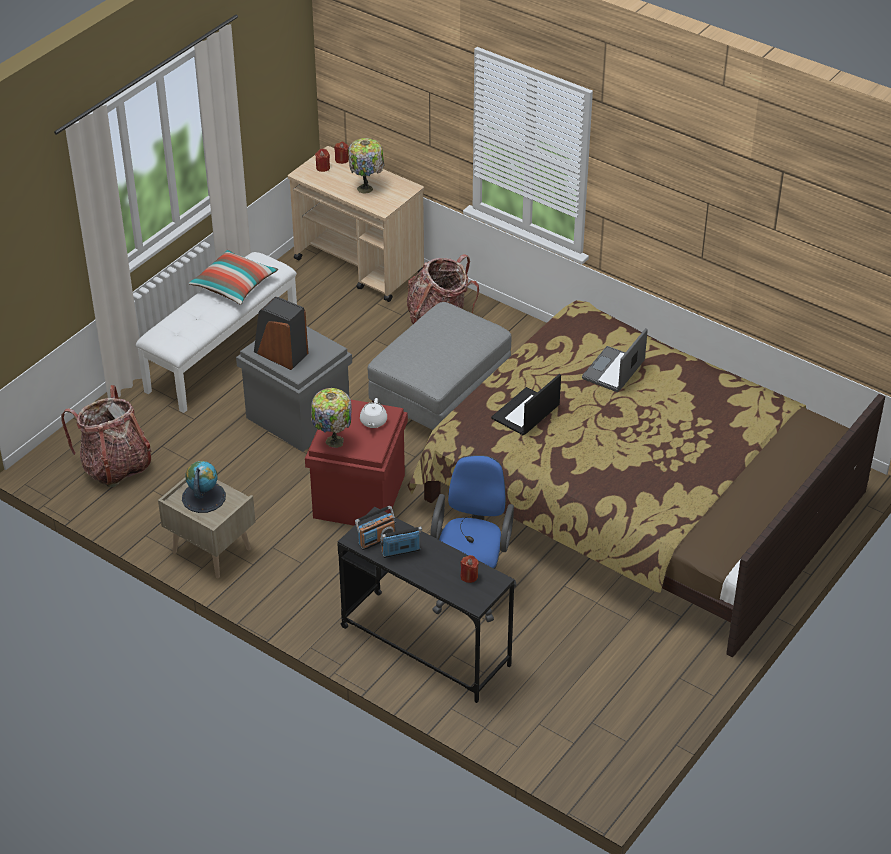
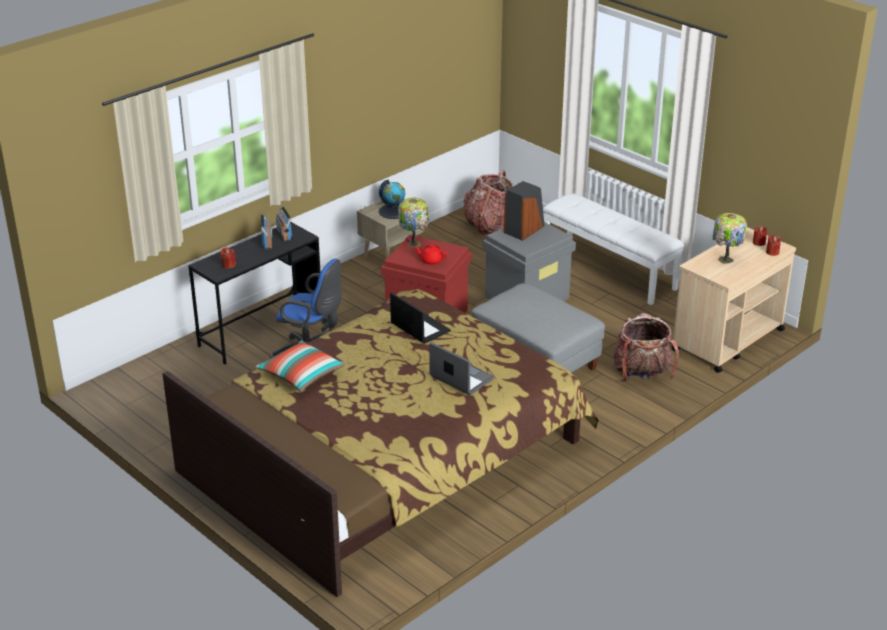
camera: 100 degrees right, 10 degrees down
(234, 286) = (630, 228): pillow -> pillow (301, 375)
(373, 422) = (431, 260): white teapot -> red teapot

